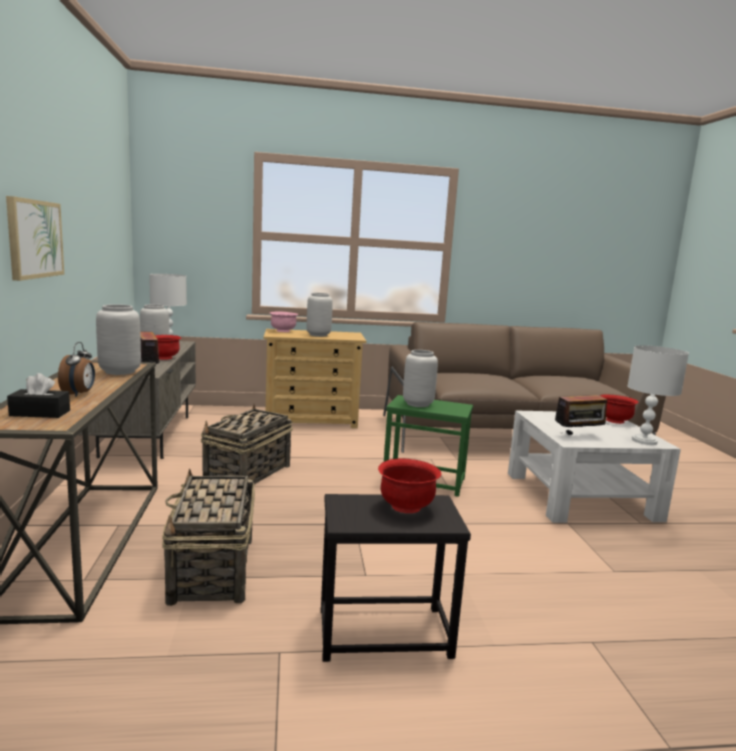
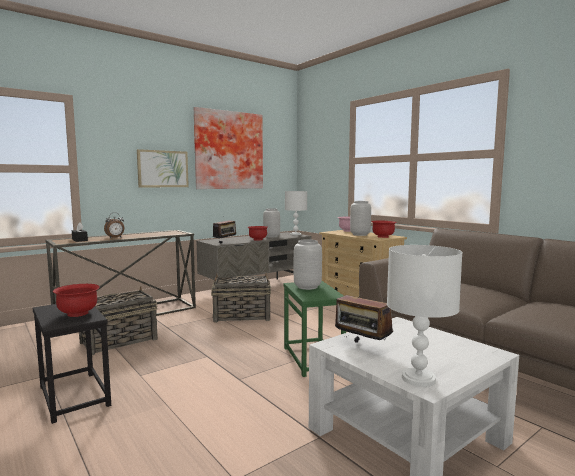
camera: 60 degrees right, 5 degrees down
(88, 203) = (228, 150): none -> picture
(119, 371) = (163, 234): grey vase -> none
(615, 421) = (475, 358): red bowl -> red bowl (383, 237)

